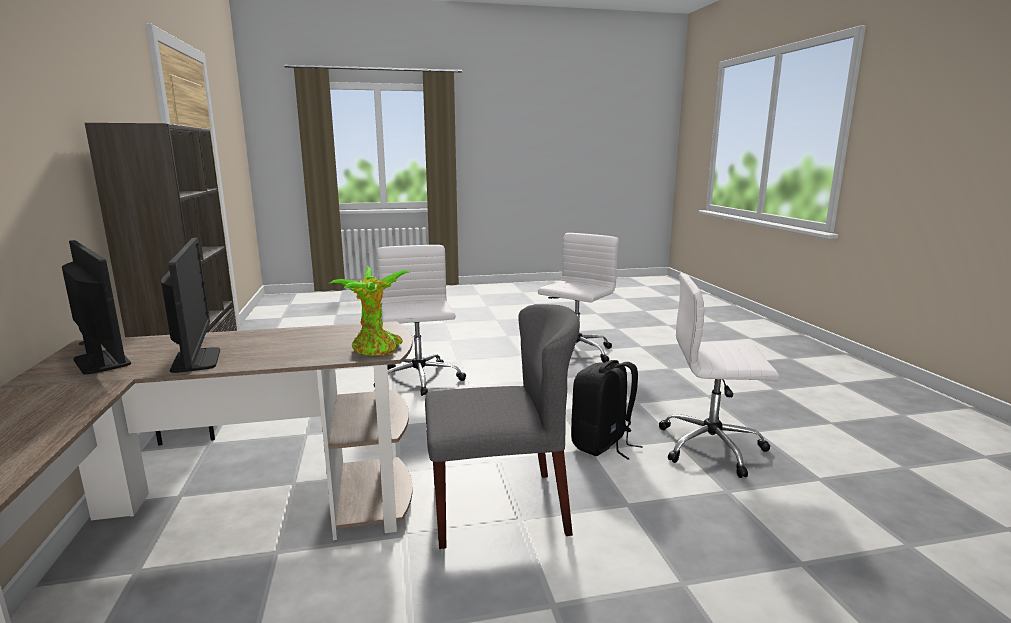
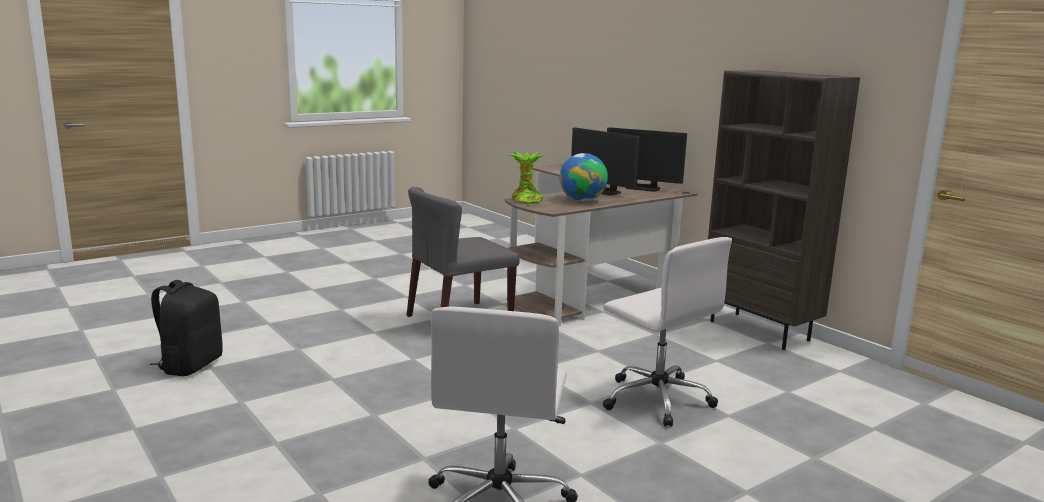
camera: 155 degrees right, 0 degrees up
(296, 340) = (582, 200): none -> globe
(602, 444) = (402, 364): black backpack -> black backpack (190, 365)
(712, 447) = (296, 378): white office chair -> none

